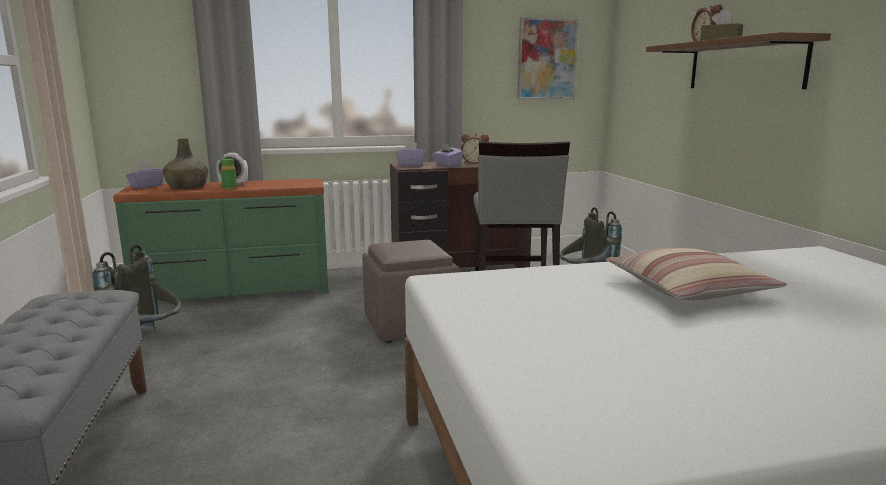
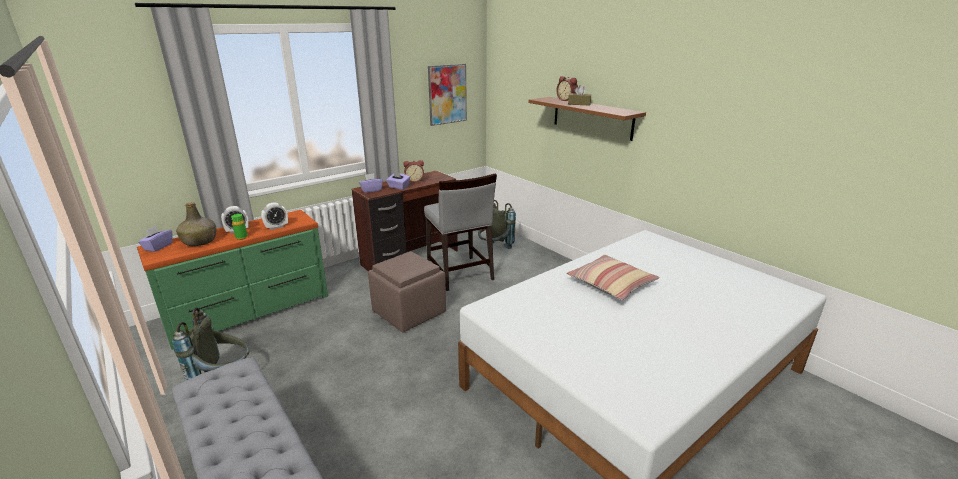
camera: 25 degrees left, 10 degrees up
(275, 186) = (276, 227): none -> alarm clock

